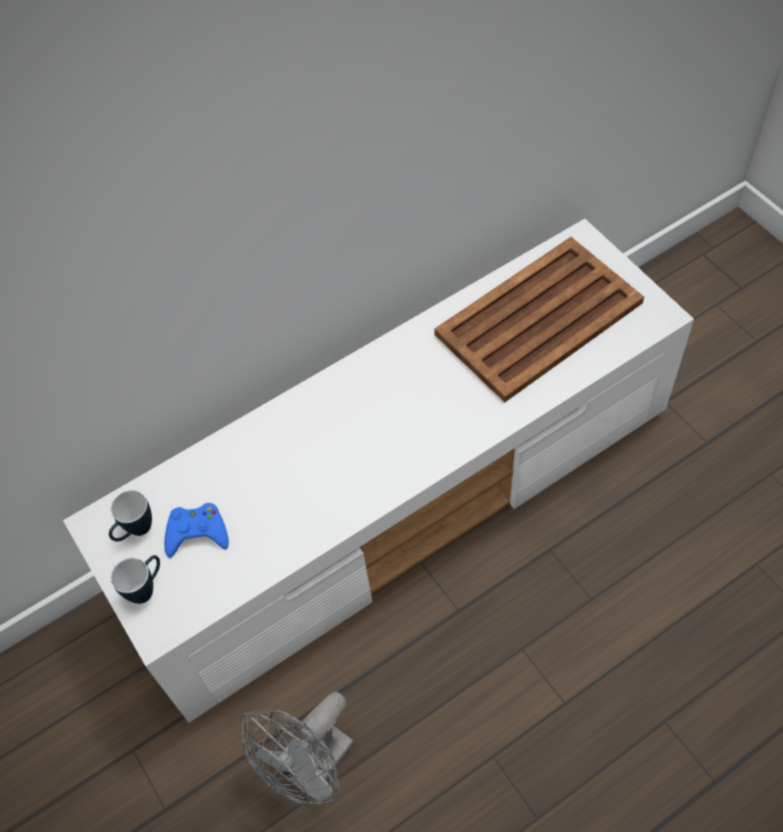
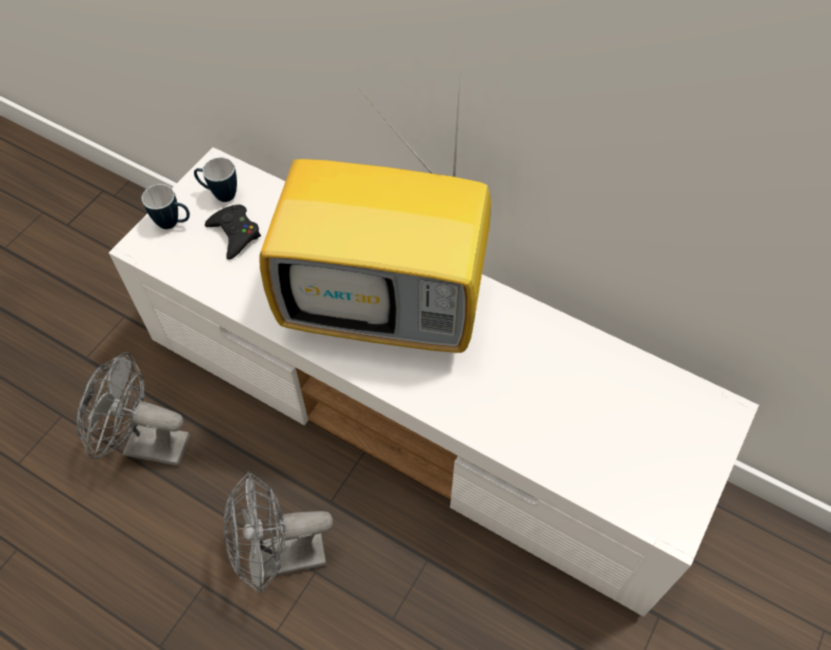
camera: 60 degrees right, 0 degrees up
(197, 533) = (235, 234): blue game controller -> black game controller
(360, 429) = (388, 306): none -> television
(495, 674) = (281, 558): none -> grey fan
(537, 319) = (594, 406): brown tray -> none

